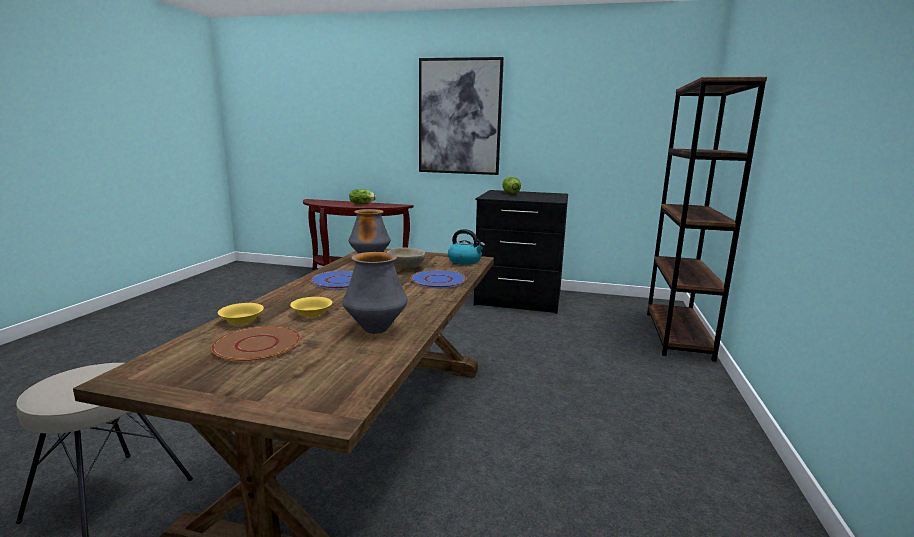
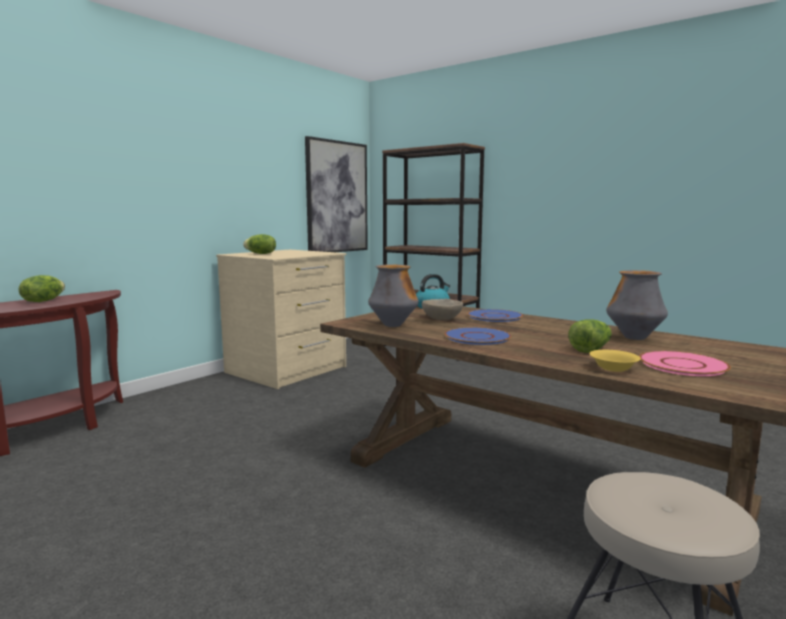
camera: 65 degrees left, 5 degrees down
(258, 345) = (682, 365): brown plate -> pink plate
(312, 313) = (590, 349): yellow bowl -> lettuce
(459, 117) = (168, 162): picture -> picture (337, 197)
(518, 298) = (287, 370): black dresser -> beige dresser

